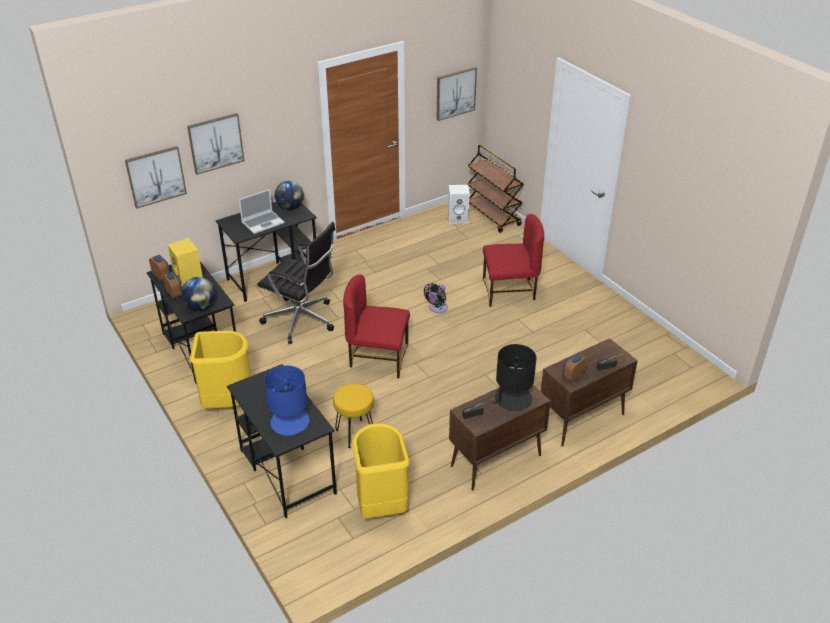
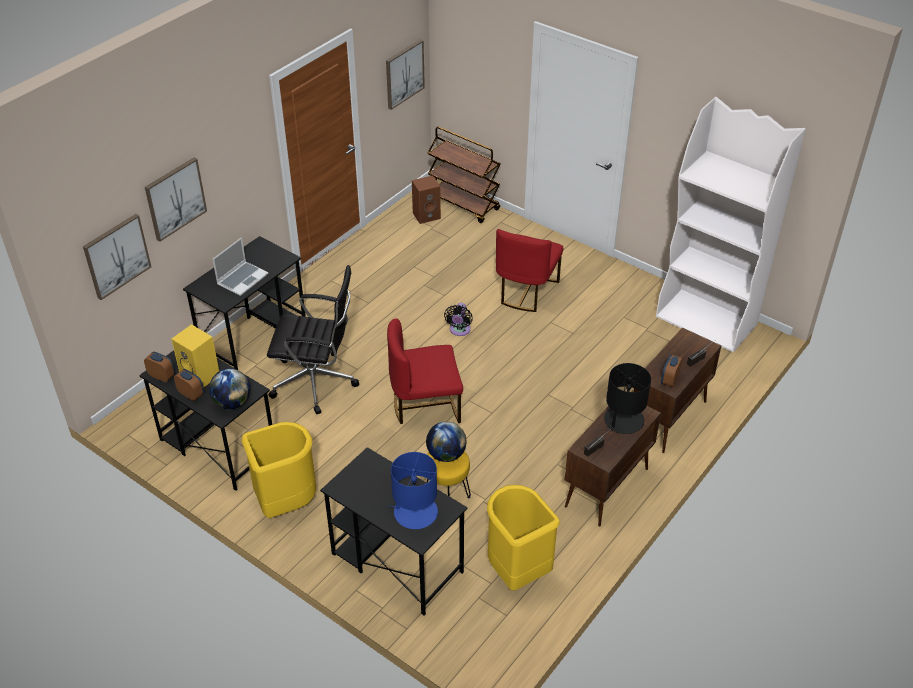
camera: 20 degrees left, 5 degrees up
(290, 207) = (263, 252): globe -> globe (446, 455)
(458, 218) = (427, 215): white speaker -> brown speaker
(509, 291) = (526, 291): red chair -> red chair turned 135 degrees clockwise
(660, 349) = (707, 321): none -> white bookcase

